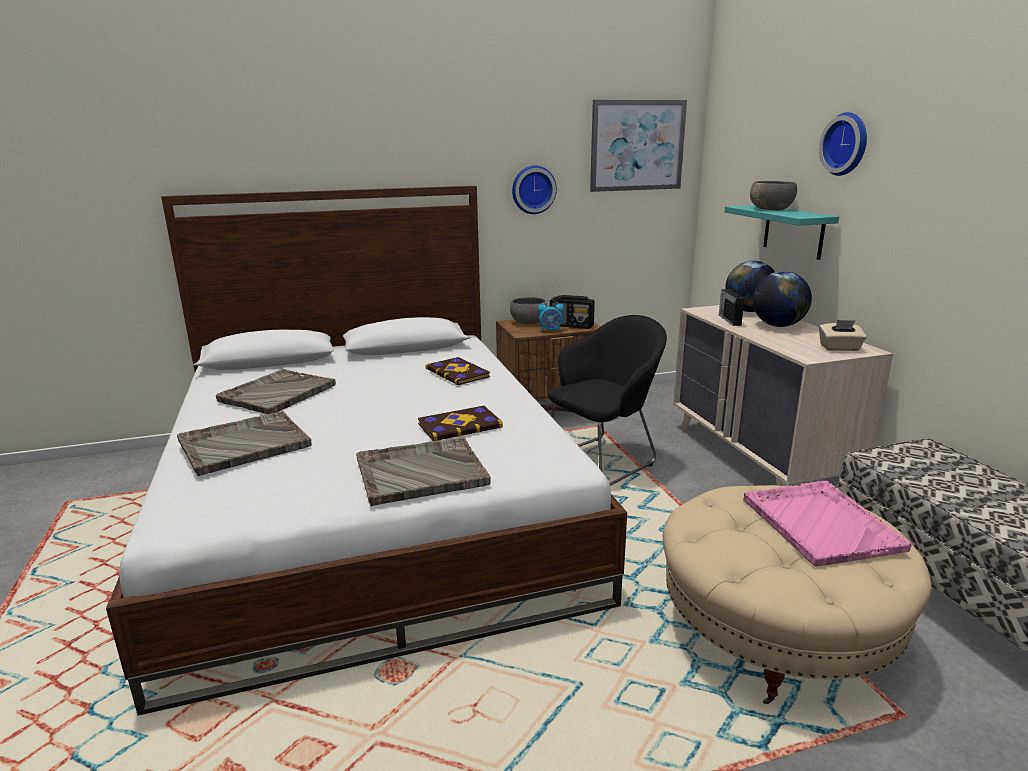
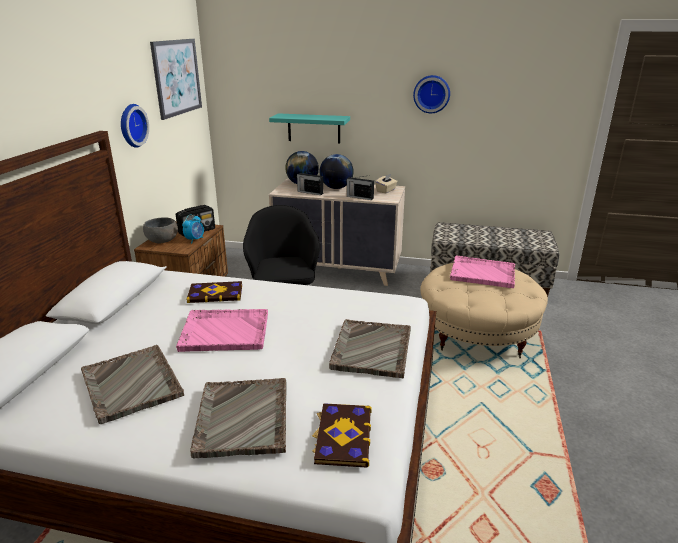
camera: 60 degrees left, 5 degrees up
(388, 397) = (224, 331): none -> pink tray
(459, 425) = (313, 318): book -> book (342, 436)
(770, 209) = (303, 116): grey bowl -> none
(774, 342) = (359, 197): none -> radio
(847, 144) = (347, 73): wall clock -> wall clock (431, 94)

